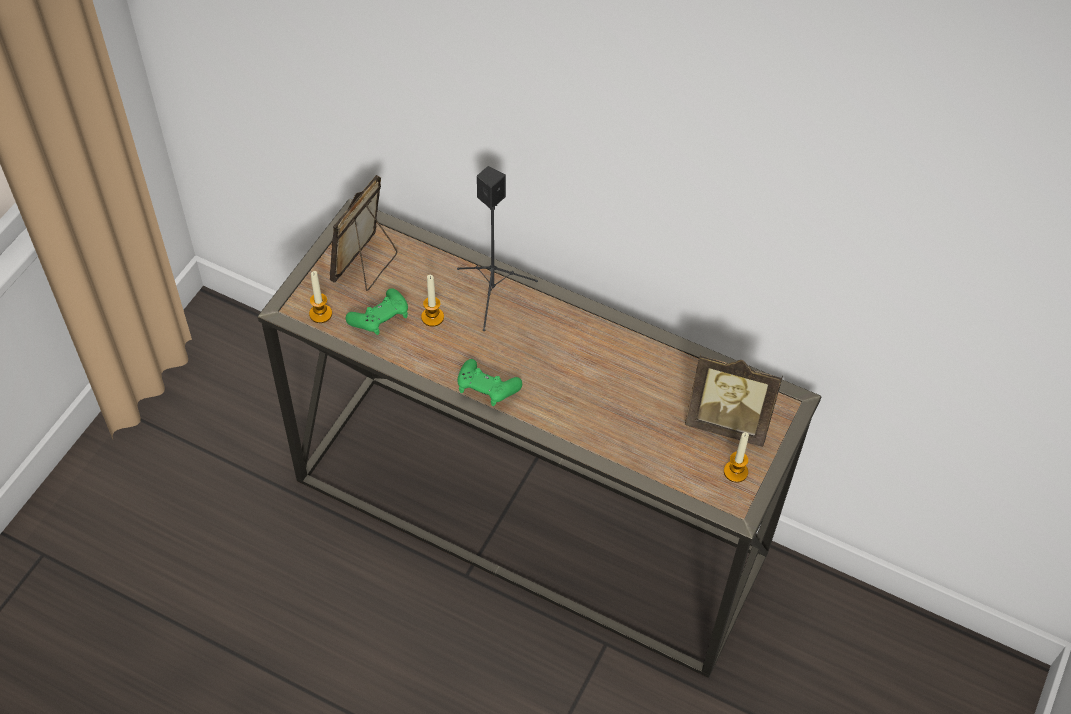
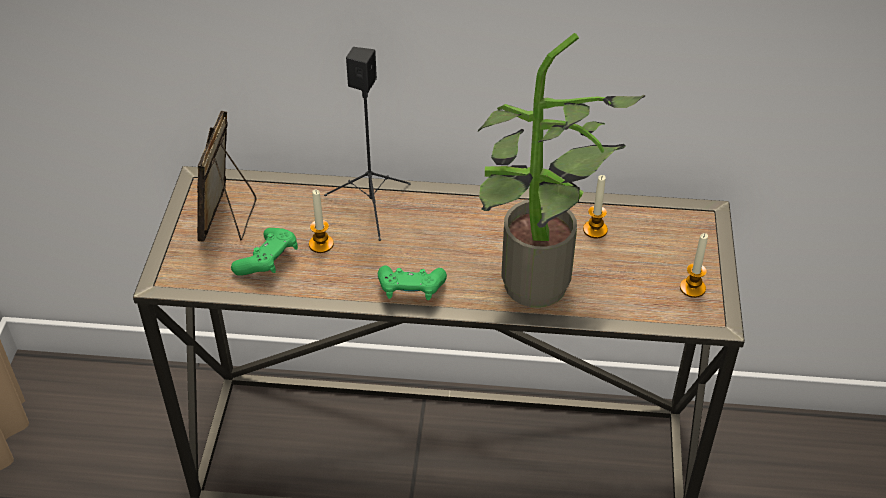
camera: 20 degrees left, 10 degrees down
(320, 314) = (202, 274): candle -> candle (595, 230)
(592, 427) = (534, 292): none -> potted plant
(727, 422) = (659, 249): picture frame -> none

